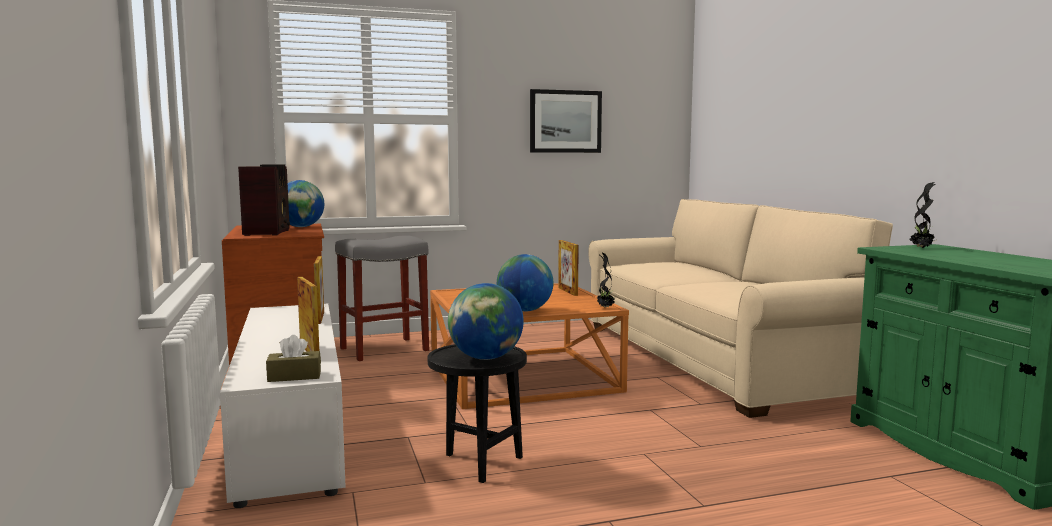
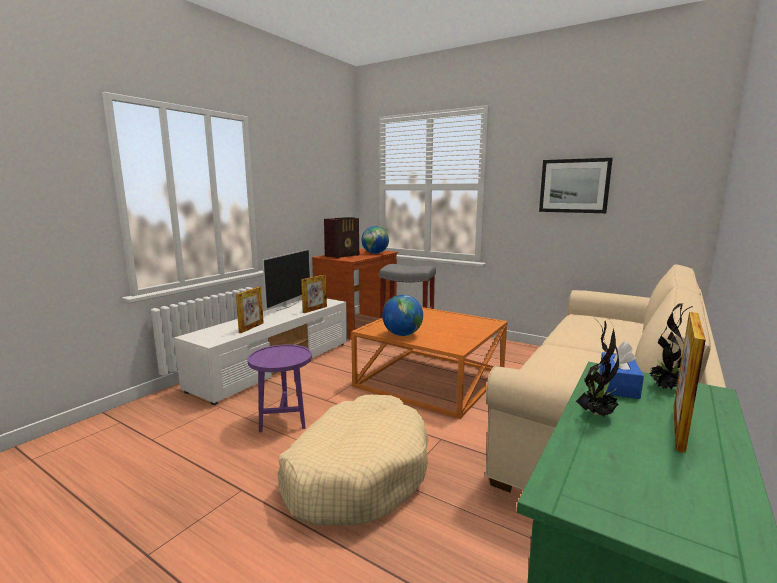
camera: 50 degrees right, 5 degrees up
(258, 324) = (287, 306): none -> television
(294, 376) = (208, 339): brown tissue box -> none
(478, 462) = (284, 420): black side table -> purple side table
(486, 358) = (274, 359): globe -> none
(567, 291) = (480, 328): picture frame -> picture frame (679, 427)
(604, 308) = (453, 348): potted plant -> potted plant (597, 414)
(658, 458) = (356, 473): none -> beige dog bed
(909, 250) = (618, 385): none -> blue tissue box

